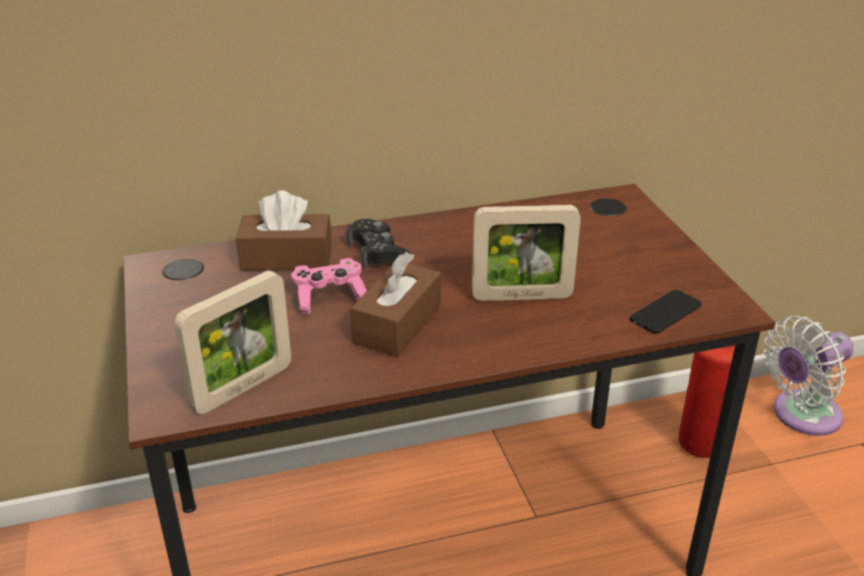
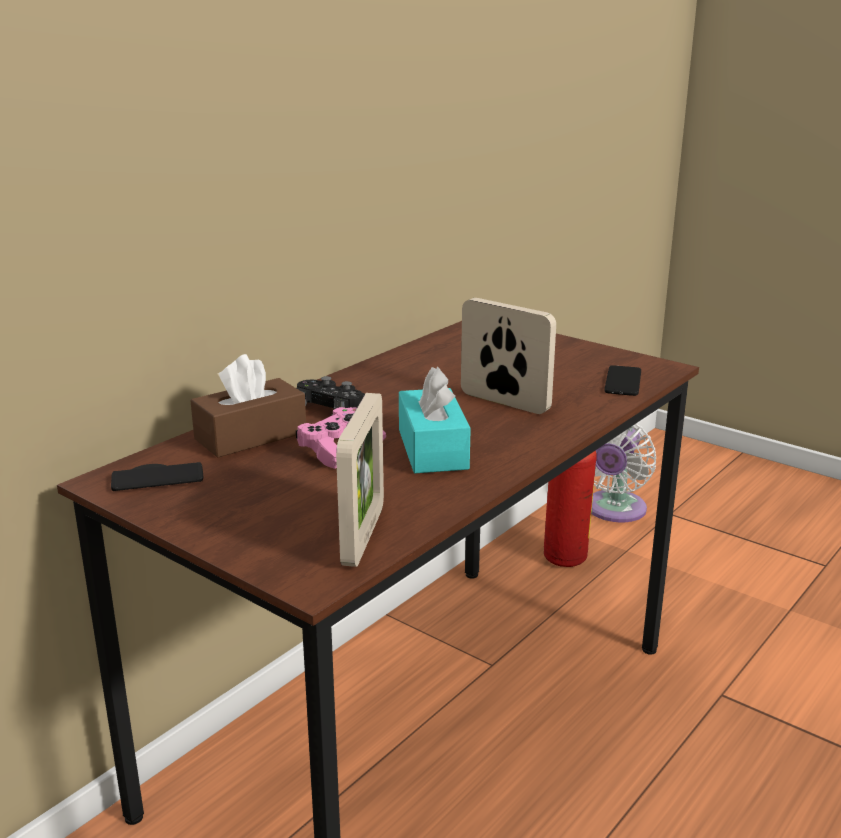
camera: 35 degrees left, 10 degrees down
(182, 275) = (157, 478): none -> phone
(397, 324) = (432, 449): brown tissue box -> turquoise tissue box
(522, 296) = (504, 402): picture frame -> picture frame turned 105 degrees counterclockwise

